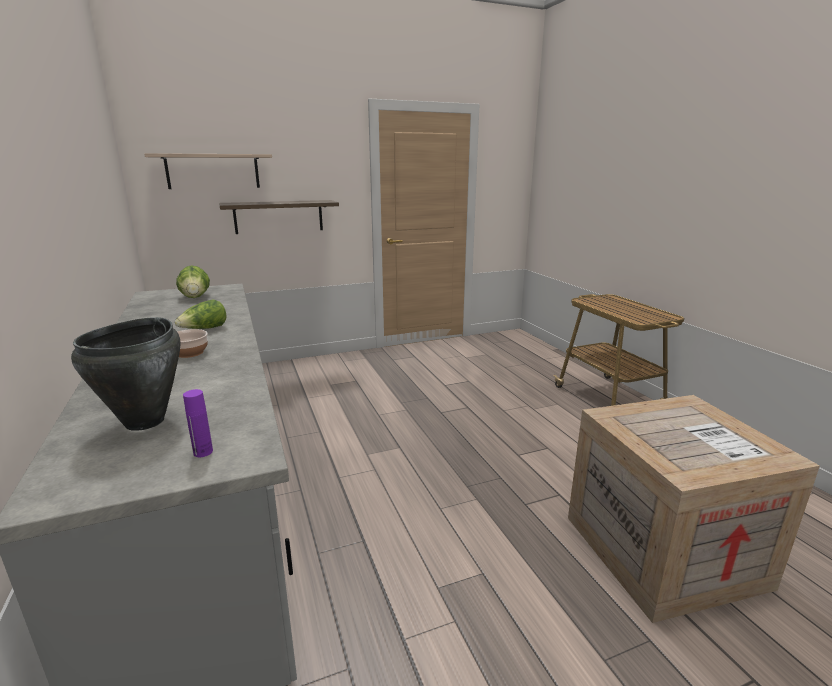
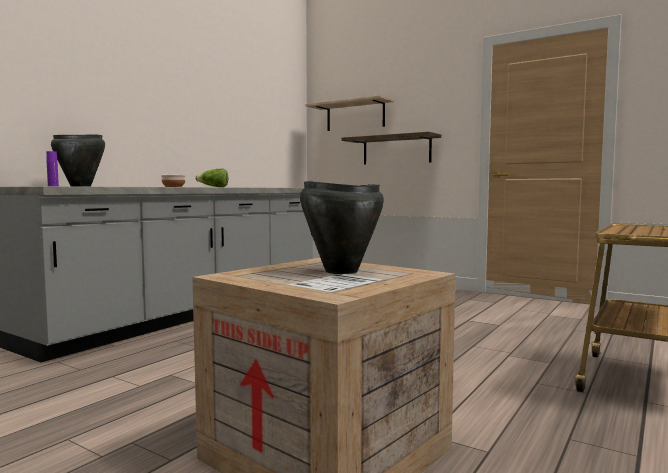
camera: 55 degrees right, 15 degrees down
(195, 297) = (269, 187): lettuce -> none
(674, 425) = (340, 271): none -> black cooking pot

